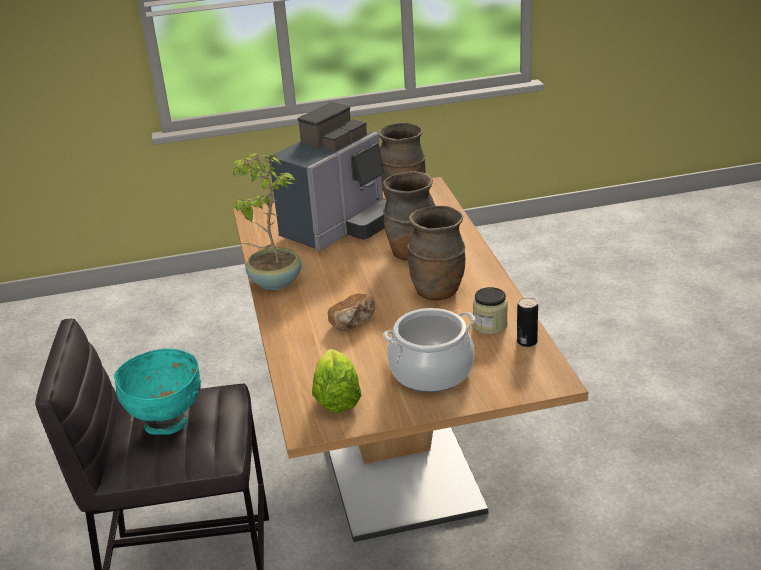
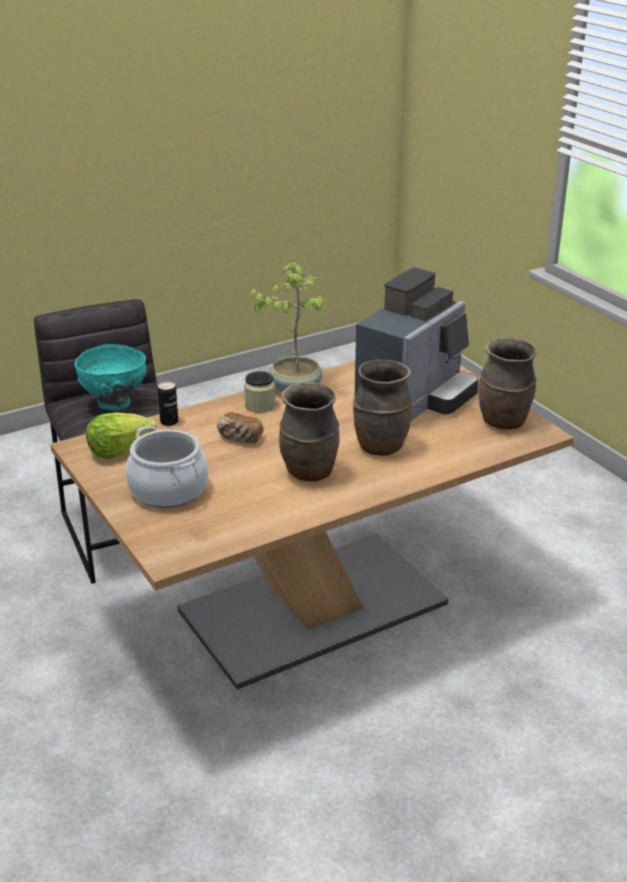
camera: 70 degrees right, 0 degrees up
(340, 227) = (415, 400): coffee machine -> coffee machine turned 75 degrees counterclockwise
(490, 325) = (257, 511): jar -> jar (260, 405)
(527, 342) = (233, 535): can -> can (169, 422)

